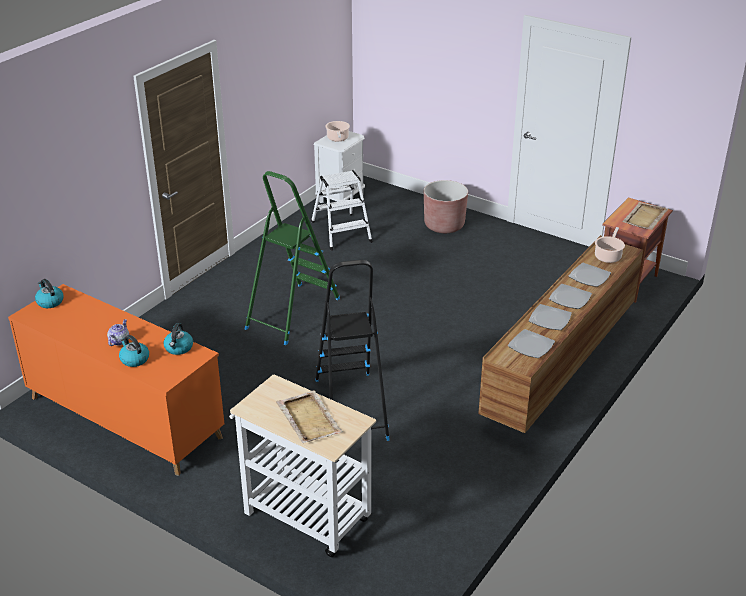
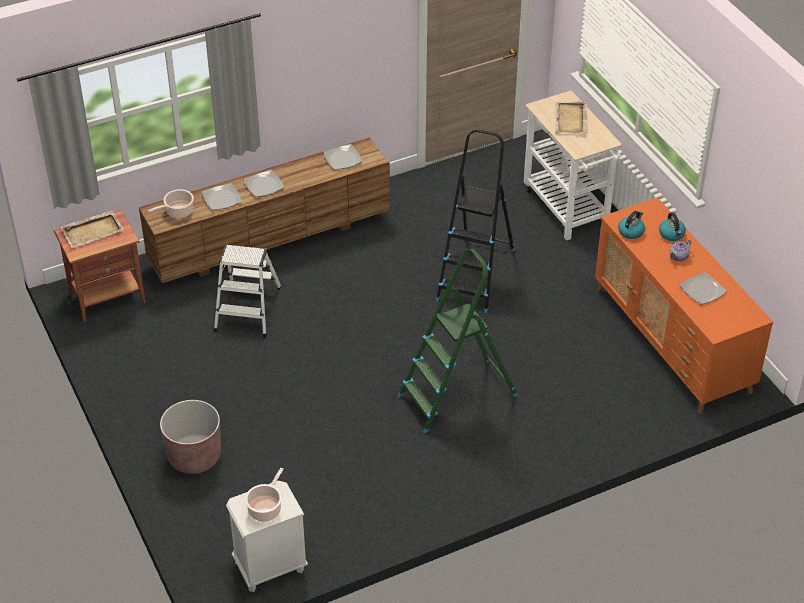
camera: 150 degrees left, 10 degrees up
(49, 302) = (730, 324): kettle -> none
(341, 231) = (319, 499): white step ladder -> white step ladder (248, 308)
(550, 319) = (302, 174): plate -> plate (702, 290)

